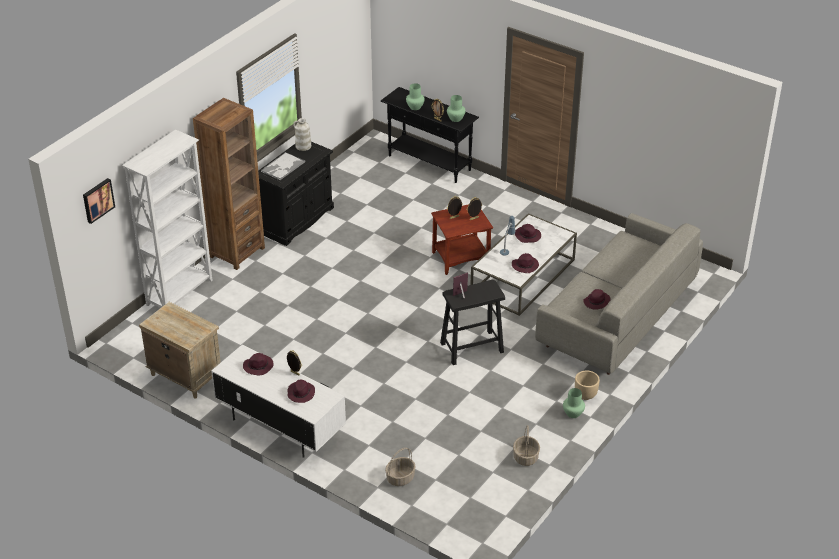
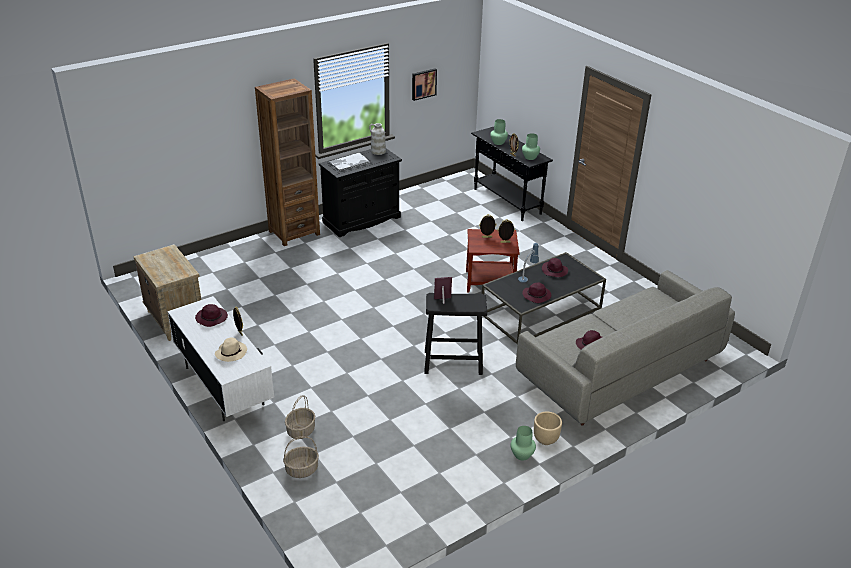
camera: 20 degrees right, 5 degrees down
(97, 200) = (131, 133): picture -> picture (423, 84)
(180, 292) = (224, 253): white bookcase -> none
(301, 393) = (231, 352): purple hat -> beige hat
(523, 277) = (541, 311): white coffee table -> black coffee table
(525, 457) = (444, 486): basket -> basket (301, 430)

